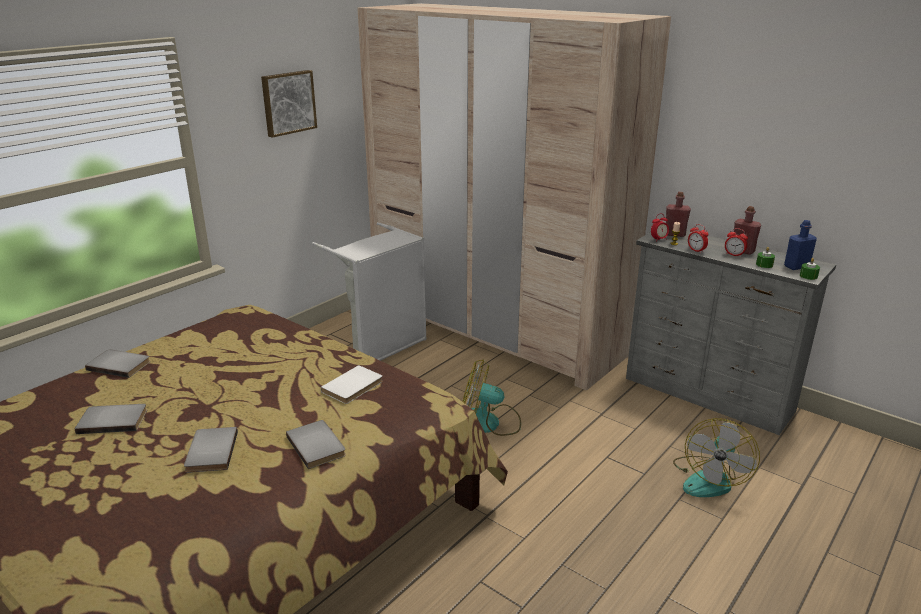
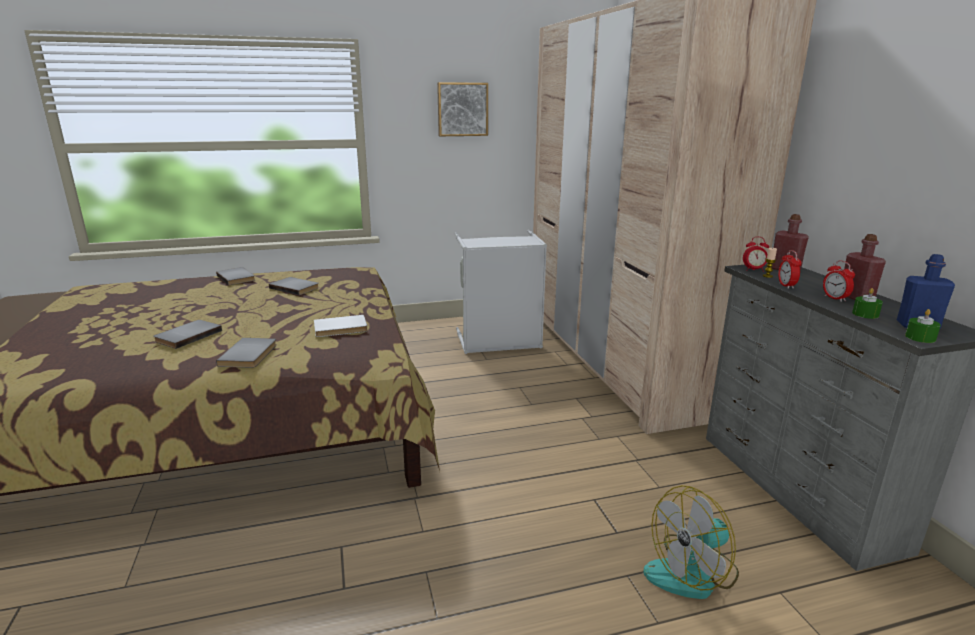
camera: 35 degrees right, 5 degrees down
(113, 420) = (178, 303): grey book -> grey book (295, 287)
(489, 422) = (515, 426): fan -> none

